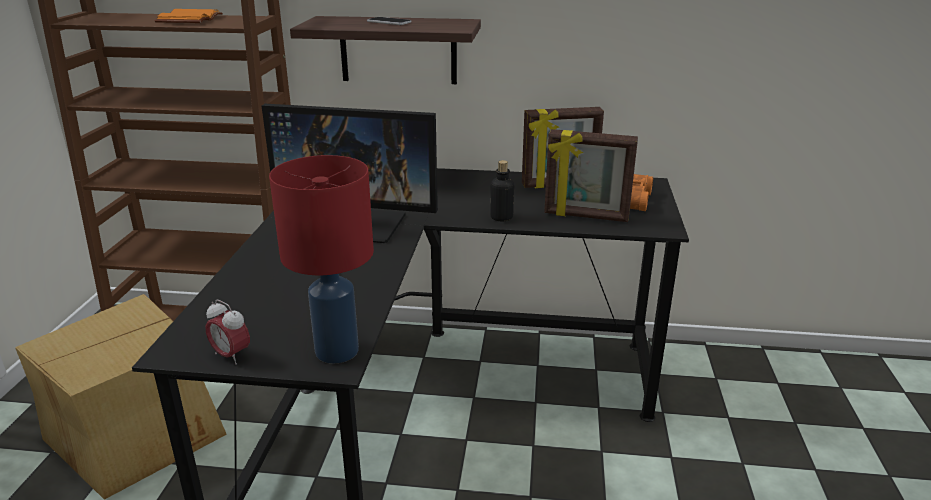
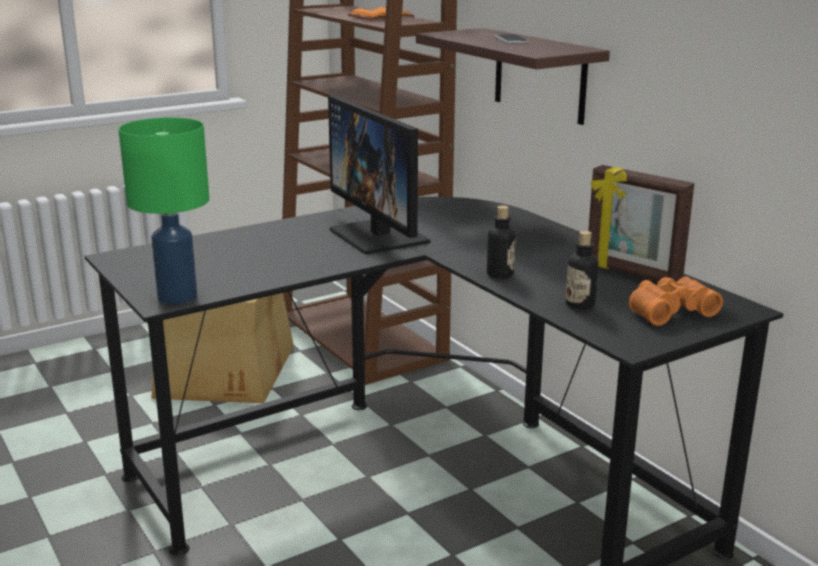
camera: 50 degrees right, 5 degrees down
(231, 355) = (130, 272): alarm clock -> none
(337, 352) = (176, 297): red table lamp -> green table lamp
(586, 216) = (580, 304): picture frame -> bottle

